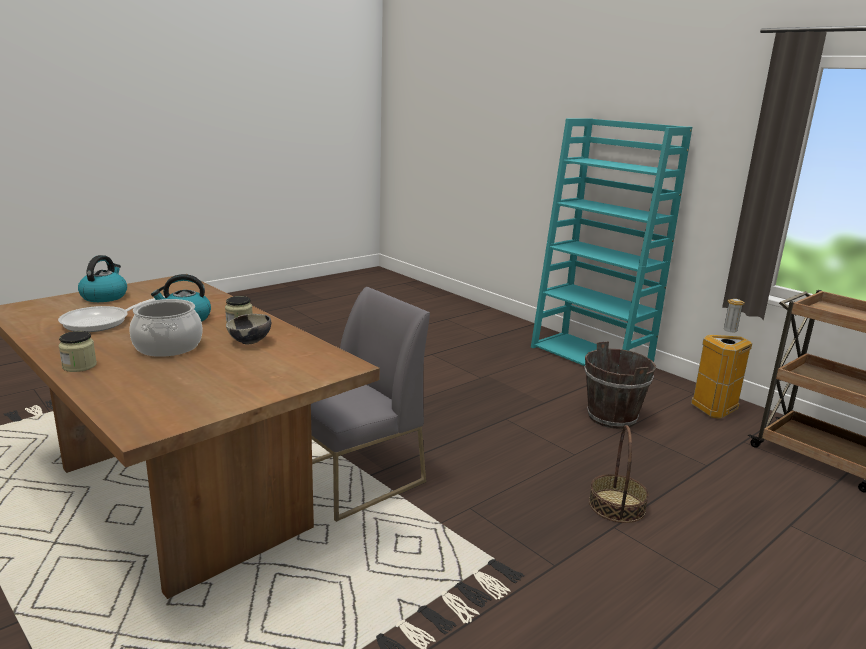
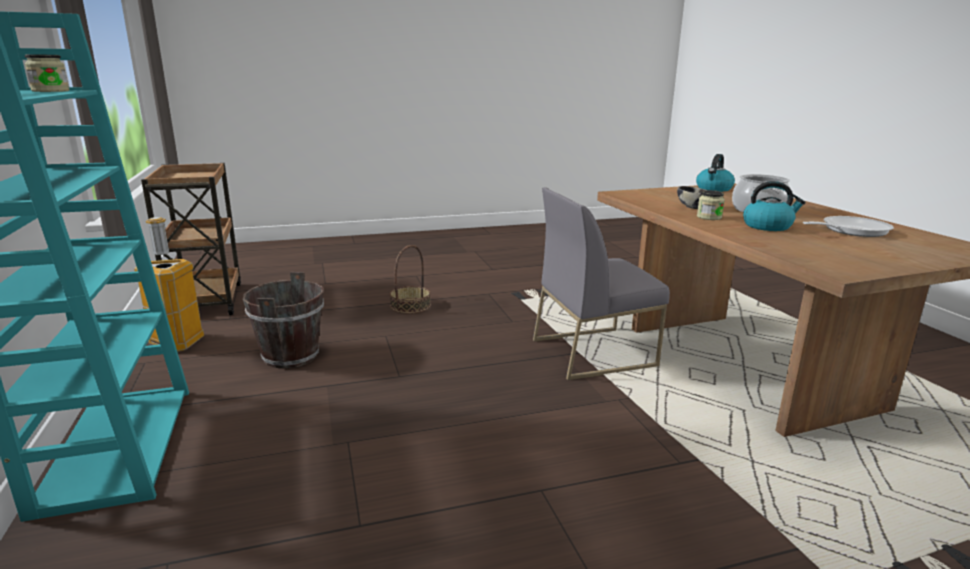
camera: 155 degrees left, 0 degrees up
(79, 366) = (811, 207): jar -> jar (50, 91)
(104, 296) = (904, 256): kettle -> kettle (714, 189)

